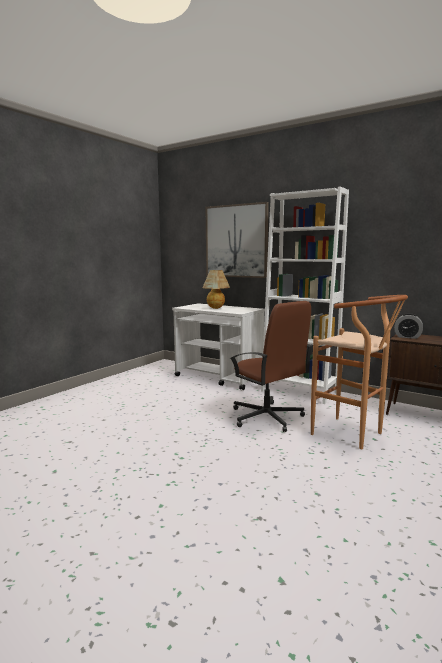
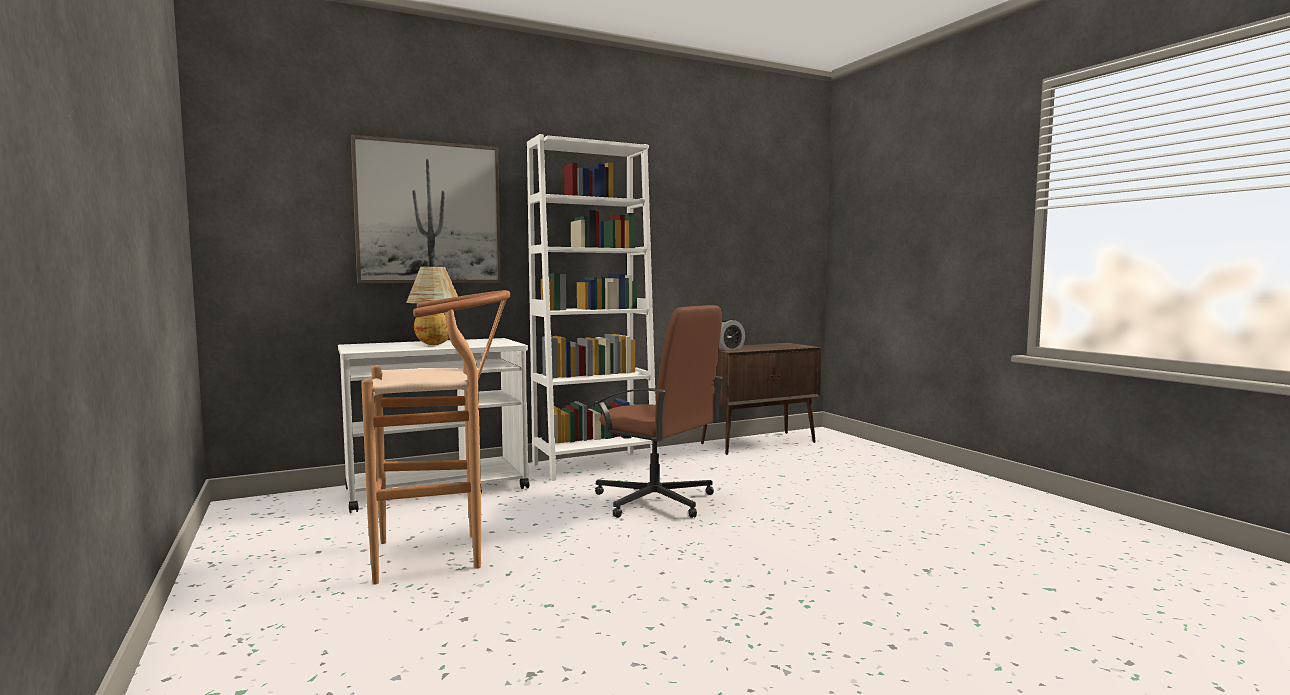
camera: 60 degrees left, 5 degrees down
(267, 417) = (656, 501): brown office chair -> brown office chair turned 45 degrees clockwise
(353, 435) = (762, 480): brown stool -> brown stool (441, 555)

